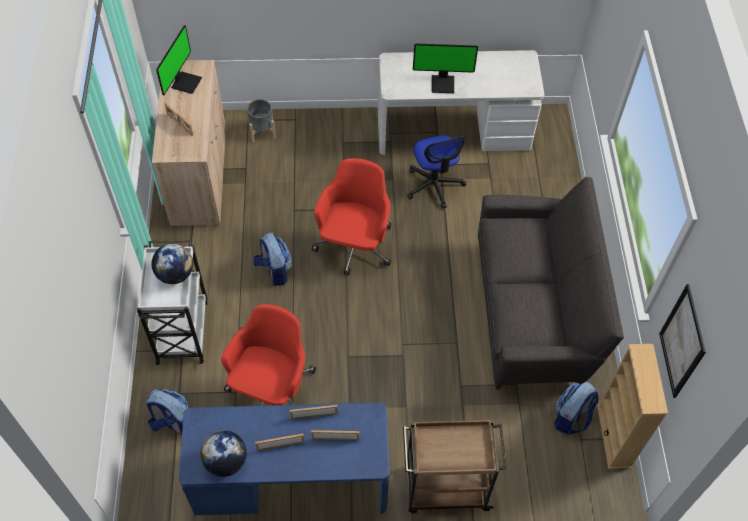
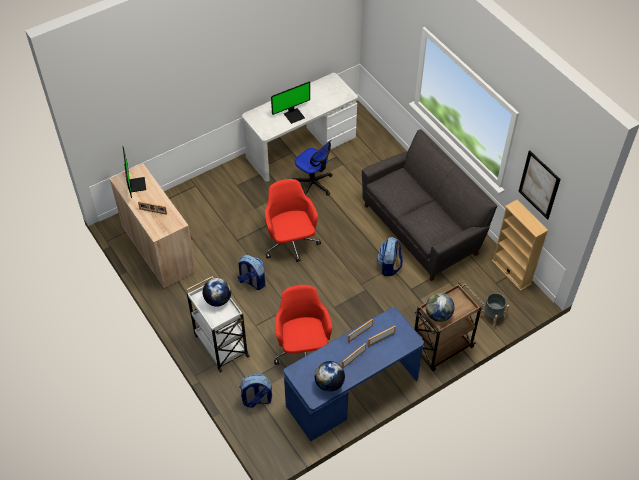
camera: 30 degrees left, 5 degrees down
(262, 131) = (179, 202): grey planter -> grey planter (492, 316)
(433, 449) = (438, 315): none -> globe
(571, 418) = (482, 275): backpack -> backpack (389, 266)

